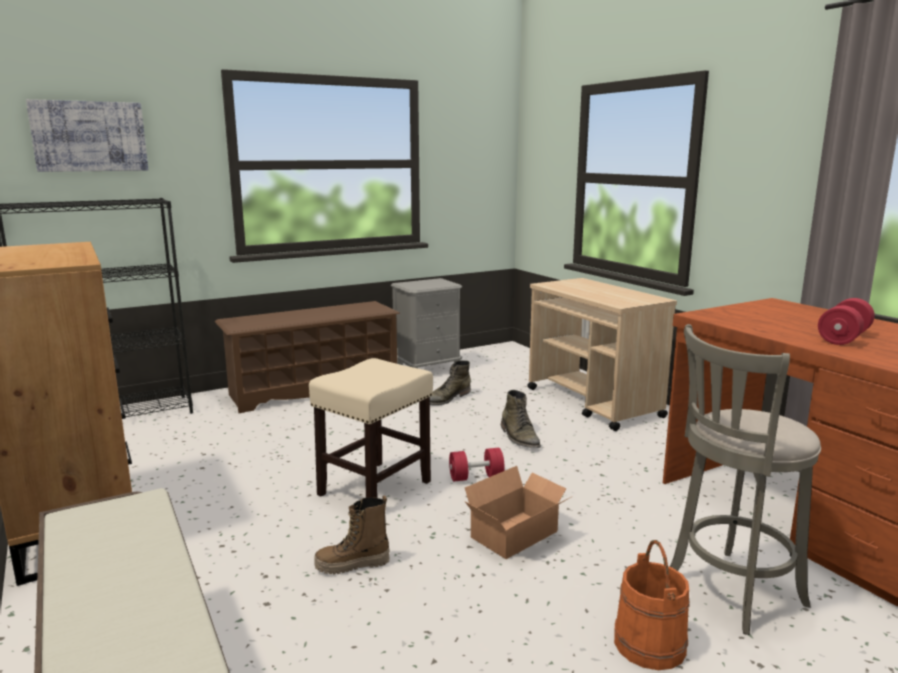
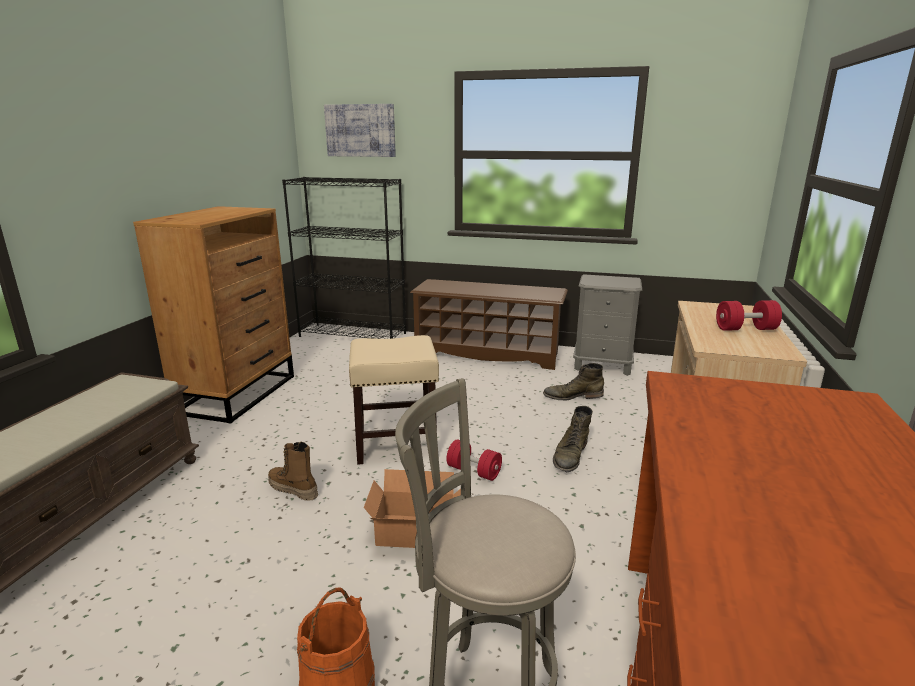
camera: 45 degrees right, 5 degrees up
(843, 338) = (772, 482): red dumbbell -> red dumbbell (745, 329)

